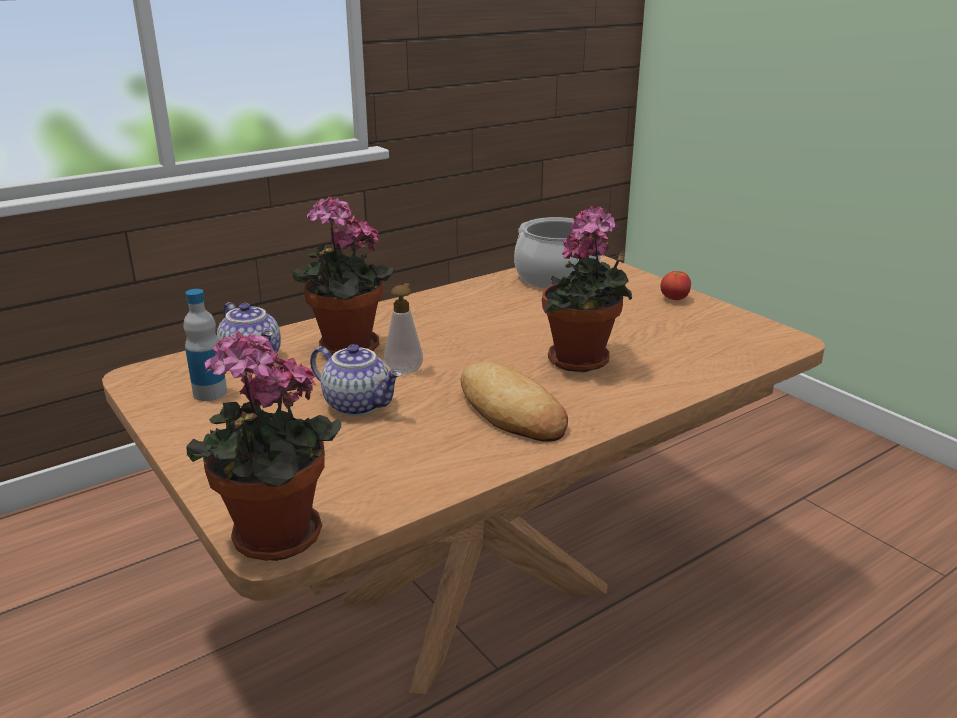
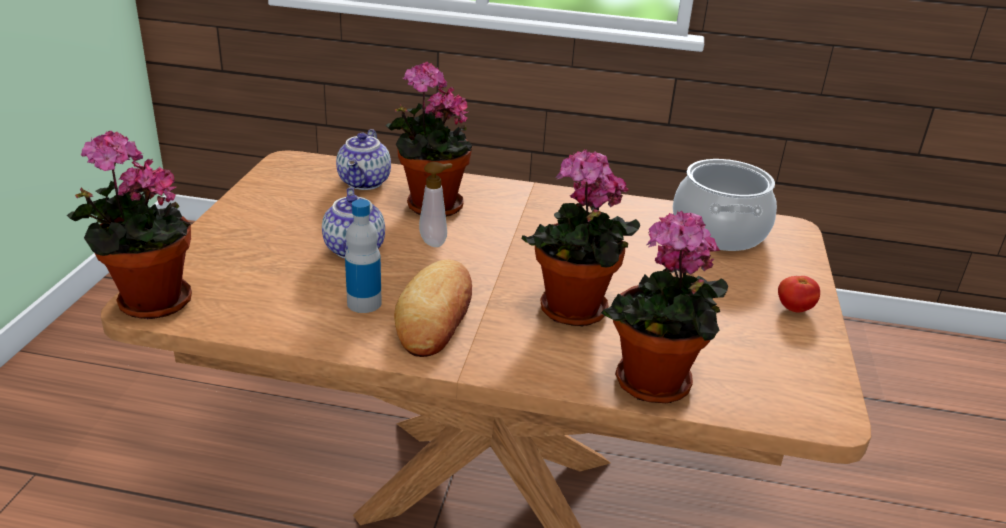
camera: 45 degrees right, 5 degrees up
(210, 393) = (299, 193): bottle -> bottle (364, 303)
(702, 374) = (653, 387): none -> potted plant

